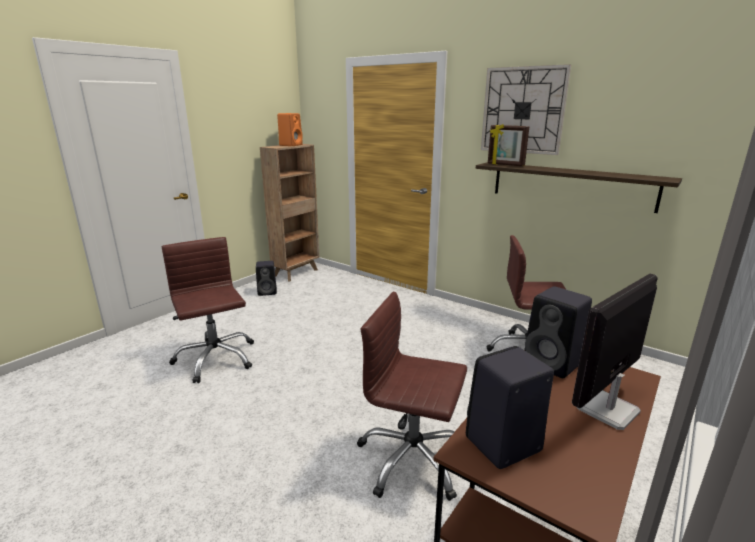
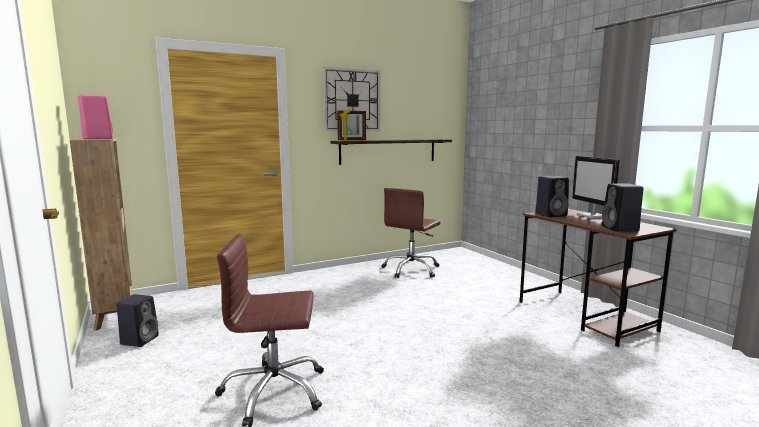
camera: 65 degrees left, 10 degrees down
(291, 145) = (97, 138): orange speaker -> pink speaker
(412, 459) = (500, 326): brown office chair -> none

